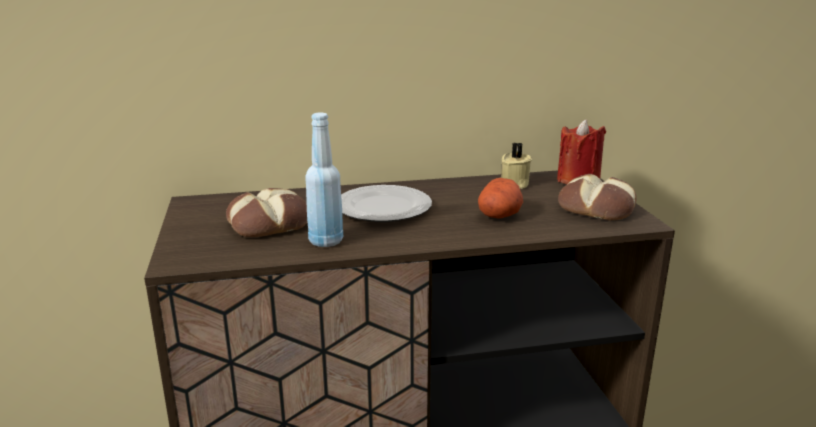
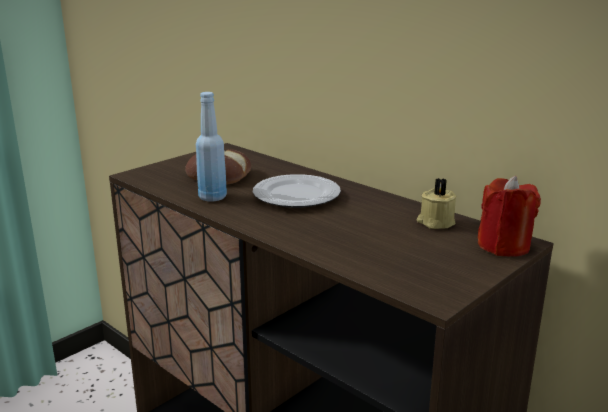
camera: 55 degrees right, 0 degrees up
(499, 215) = (348, 235): potato -> none
(597, 207) = (441, 270): bread -> none

